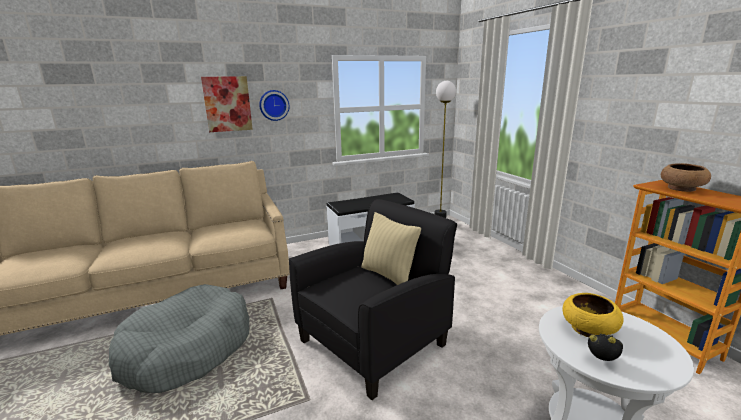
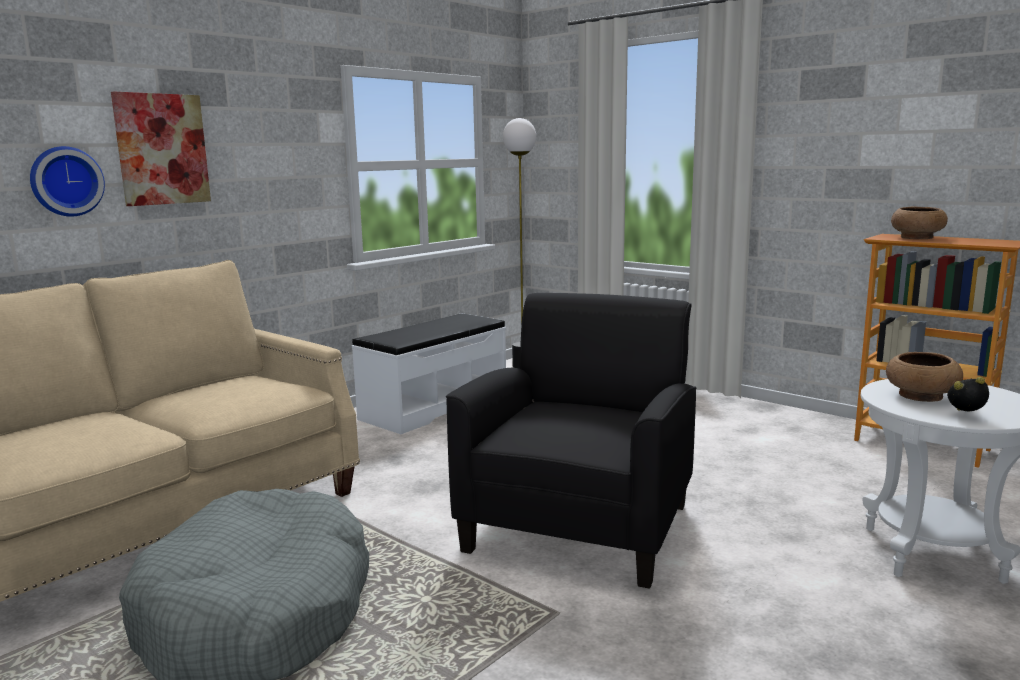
camera: 25 degrees left, 5 degrees down
(274, 105) = (247, 154): wall clock -> wall clock (65, 181)
(388, 275) = (591, 407): beige pillow -> none
(588, 330) = (921, 396): yellow bowl -> brown bowl

